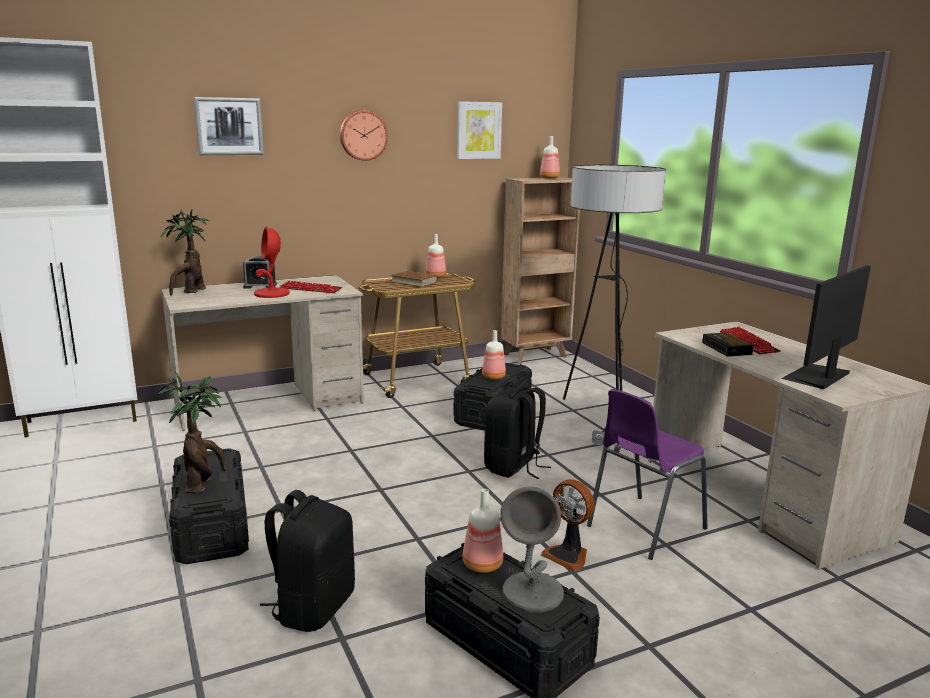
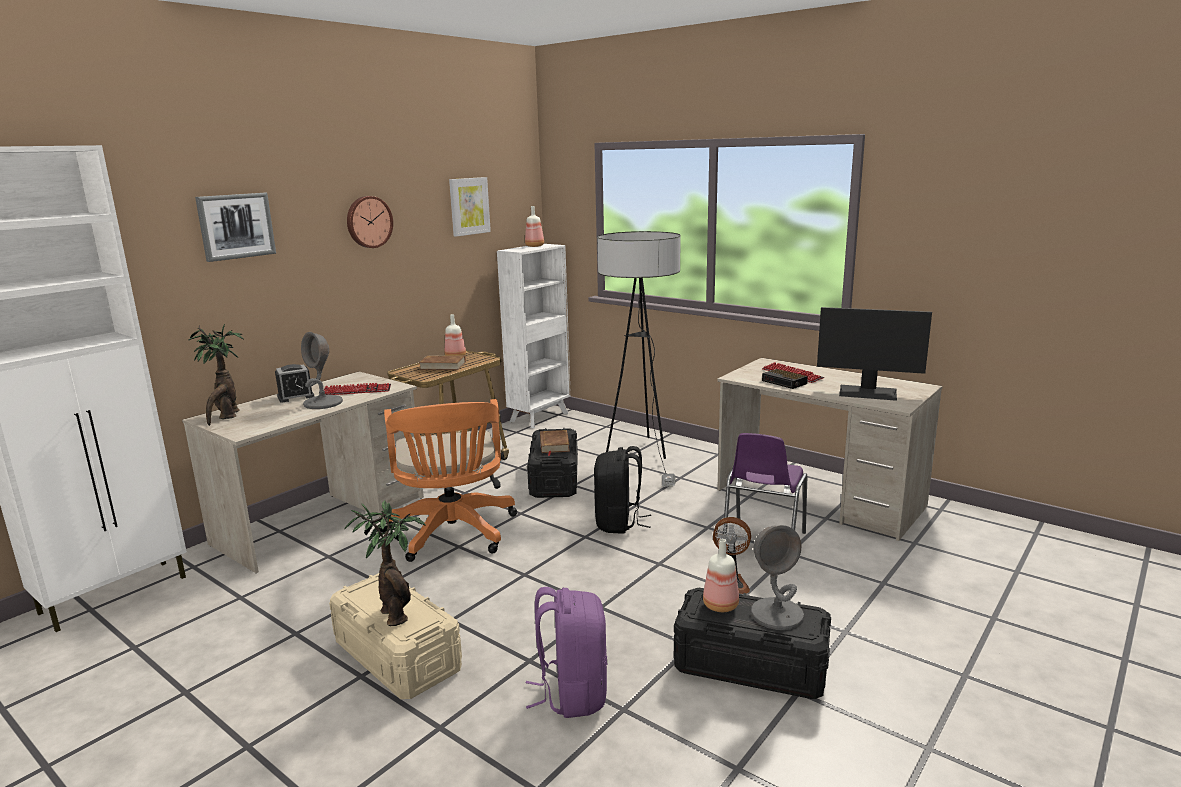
camera: 25 degrees left, 0 degrees up
(211, 526) = (397, 656): black storage box -> beige storage box
(272, 294) = (323, 403): red table lamp -> grey table lamp
(313, 607) = (572, 693): black backpack -> purple backpack
(356, 439) = (453, 534): none -> orange office chair
(493, 377) = (554, 445): bottle -> brown book
(536, 355) = (540, 417): brown bookcase -> white bookcase
(817, 376) = (868, 393): monitor -> monitor turned 90 degrees counterclockwise

